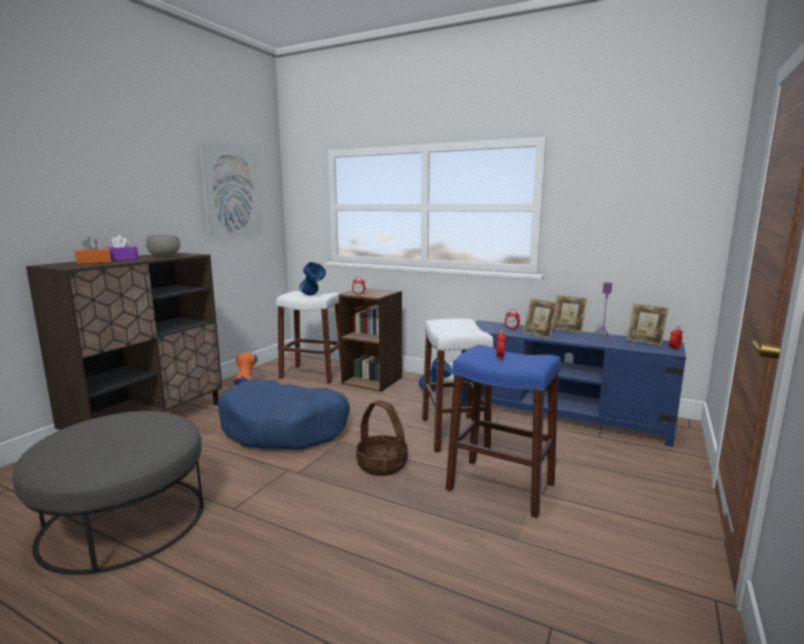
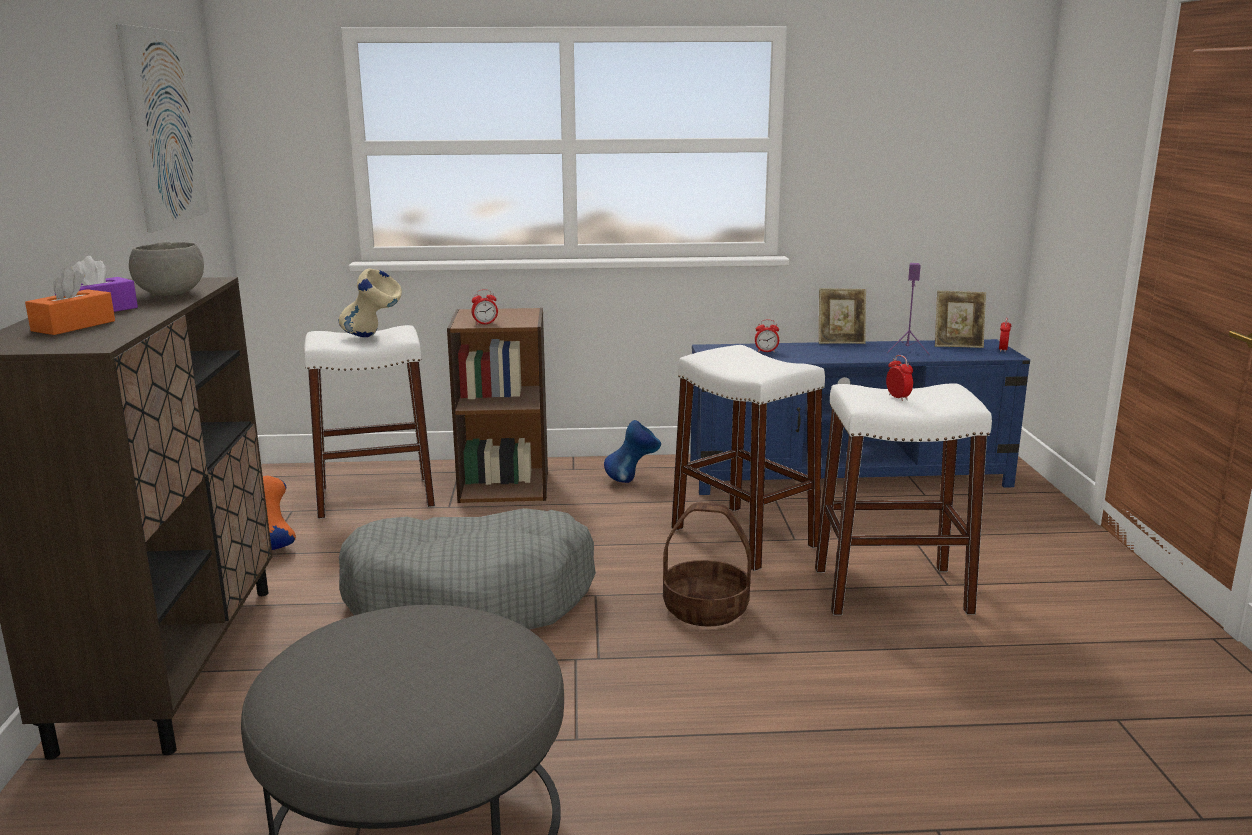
camera: 30 degrees left, 5 degrees up
(285, 429) = (471, 600): blue dog bed -> grey dog bed
(313, 295) = (373, 337): blue vase -> beige vase
(501, 486) = (892, 590): blue stool -> white stool
(539, 334) = (819, 356): picture frame -> none

